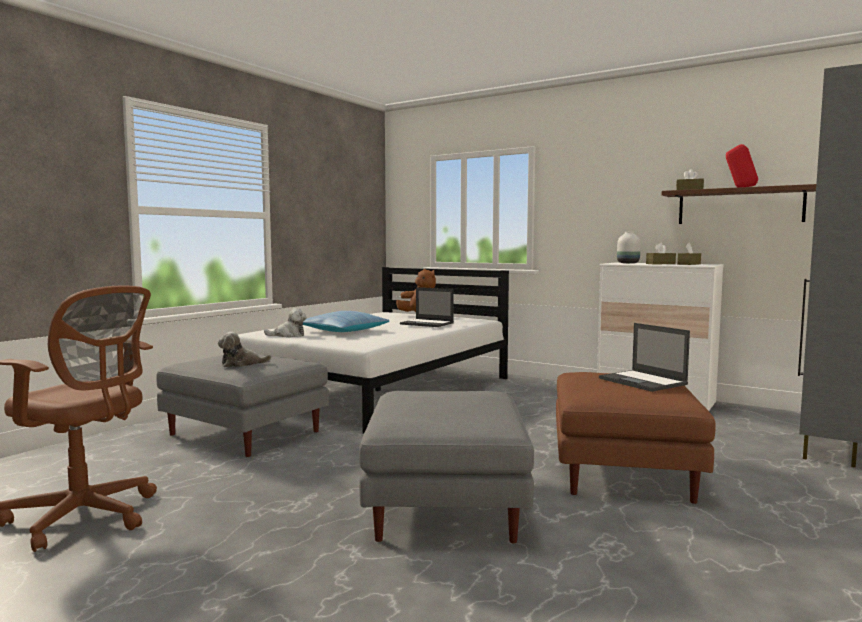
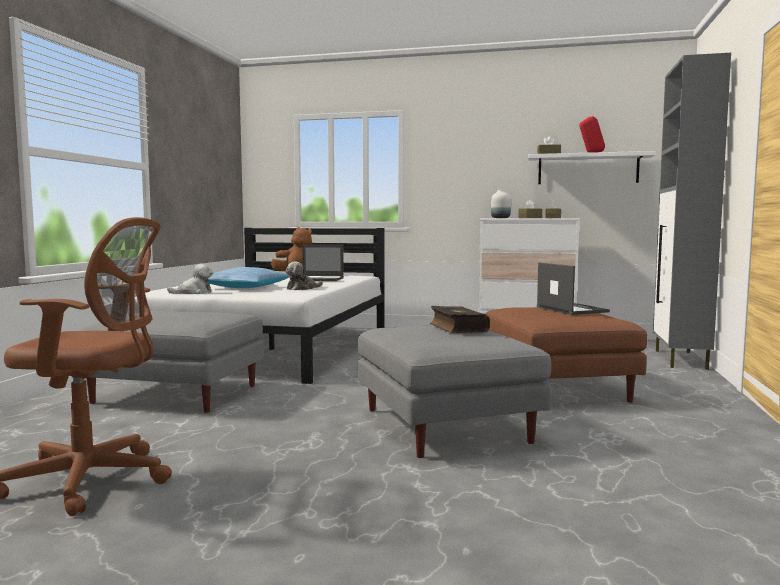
camera: 20 degrees left, 0 degrees up
(241, 364) = (181, 318): plush toy -> plush toy (302, 288)
(464, 400) = (457, 328): none -> book
(643, 381) = (571, 309): laptop -> laptop turned 150 degrees counterclockwise
(739, 206) = (588, 169): brown shelf -> white shelf

